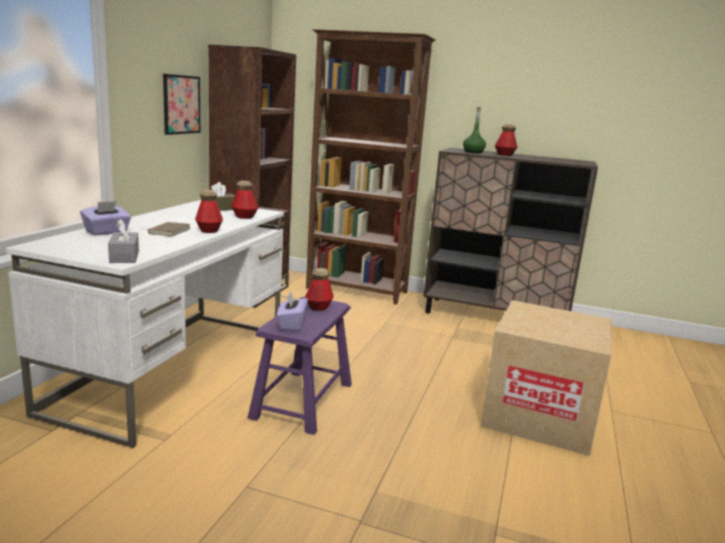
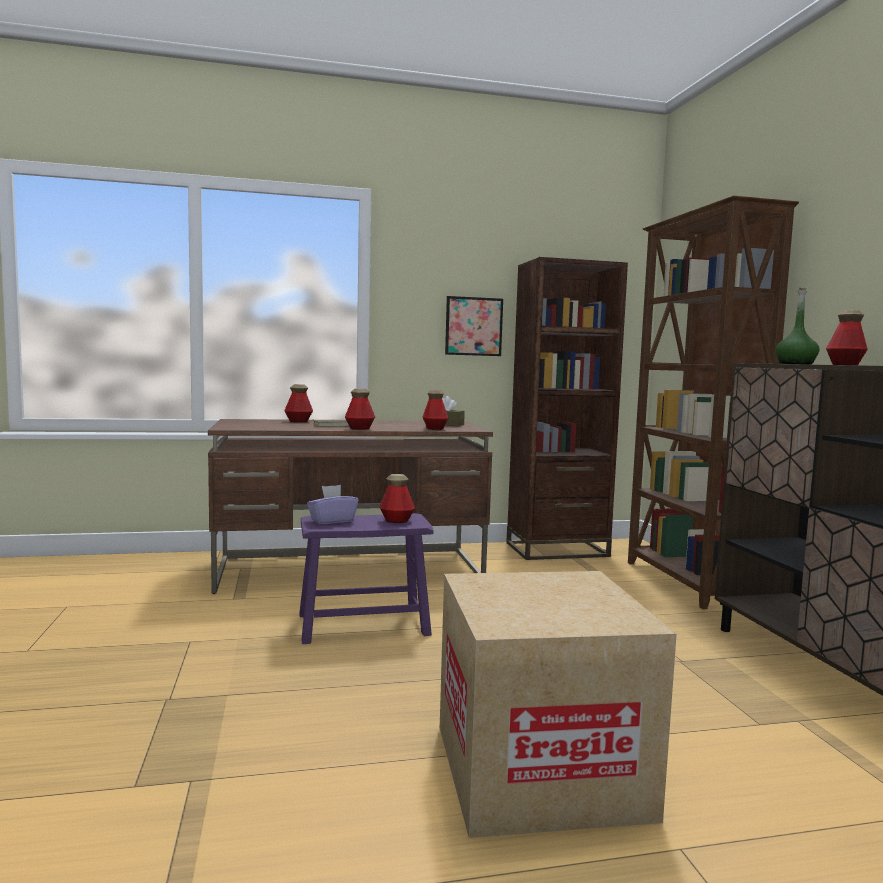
camera: 60 degrees right, 10 degrees down
(107, 232) = (298, 421): purple tissue box -> bottle
(124, 256) = (240, 427): grey tissue box -> none
(175, 368) = (351, 570): white desk -> brown desk

